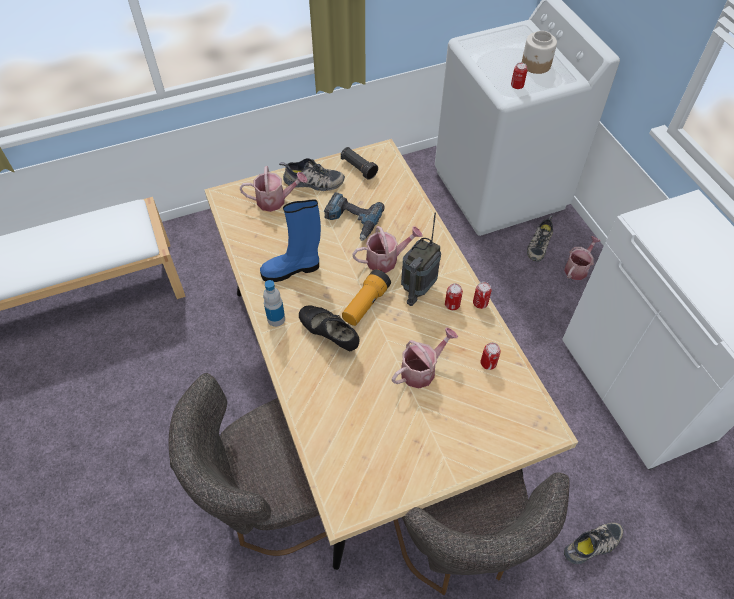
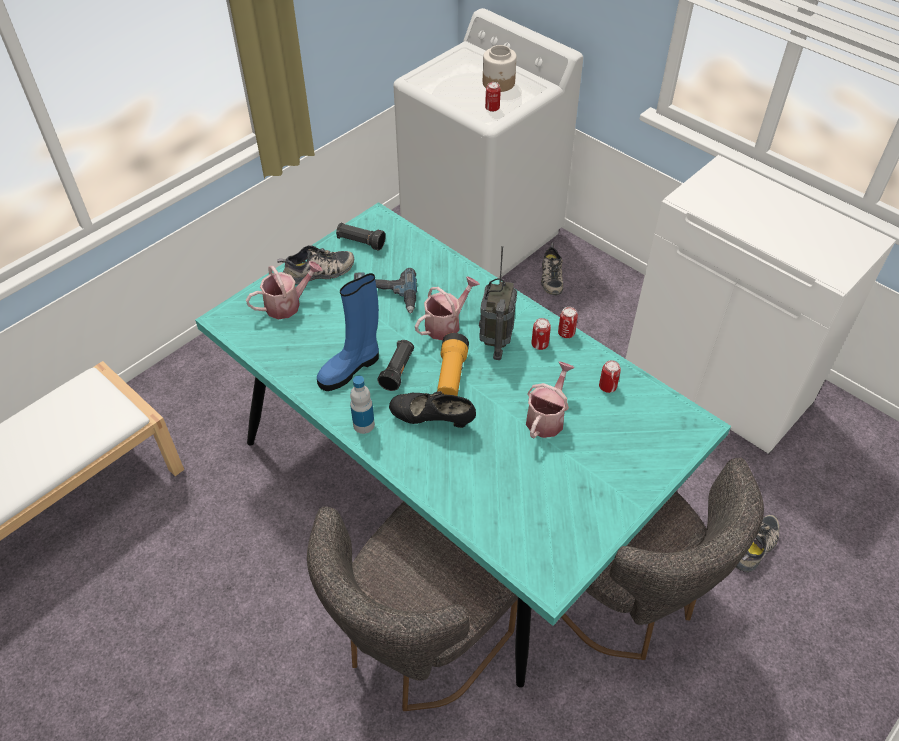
camera: 25 degrees left, 5 degrees down
(326, 284) = (398, 371): none -> black flashlight
(368, 384) = (451, 483): beige dining table -> turquoise dining table
(577, 268) = (601, 288): watering can -> none

